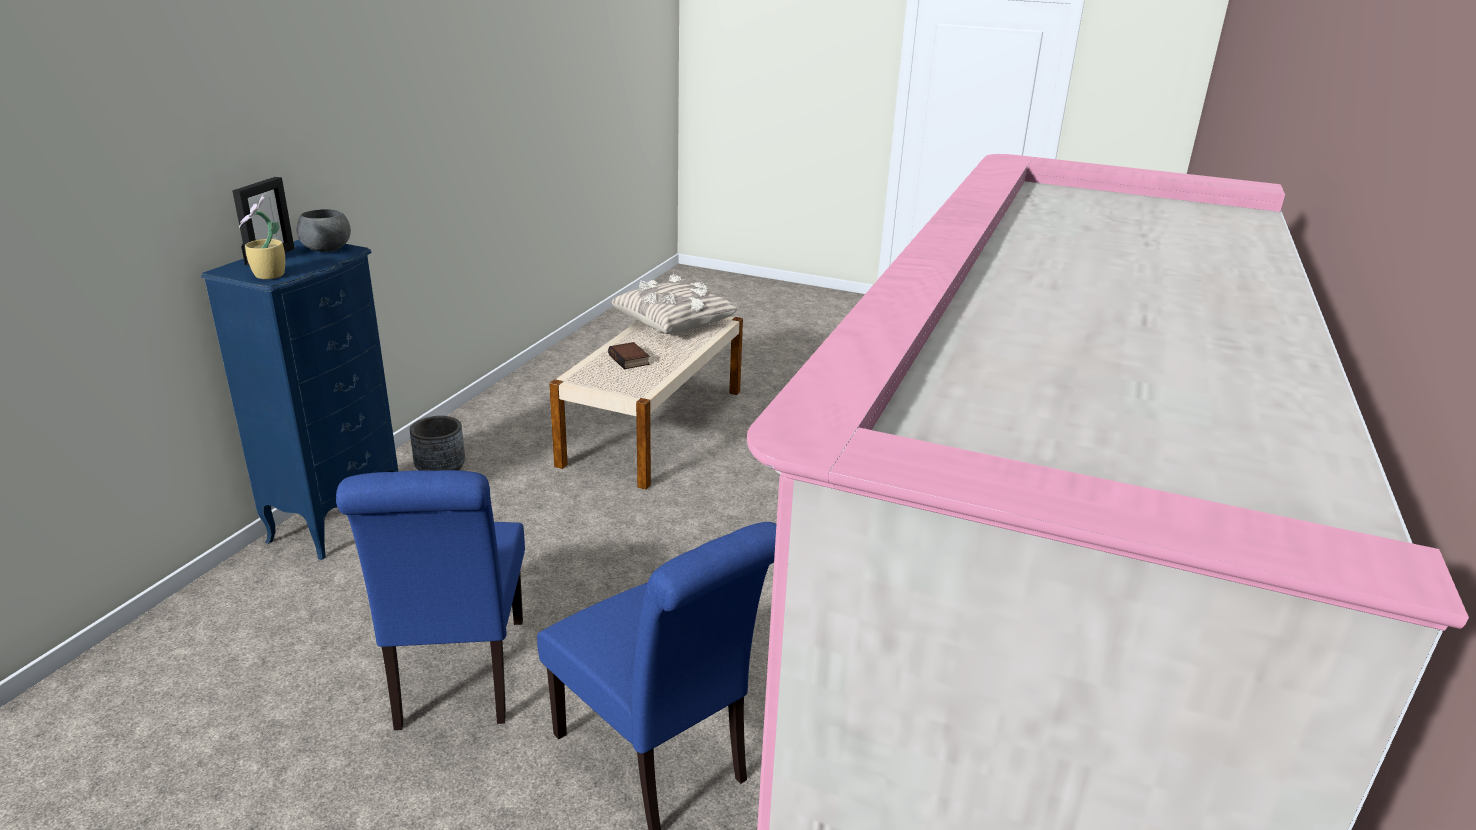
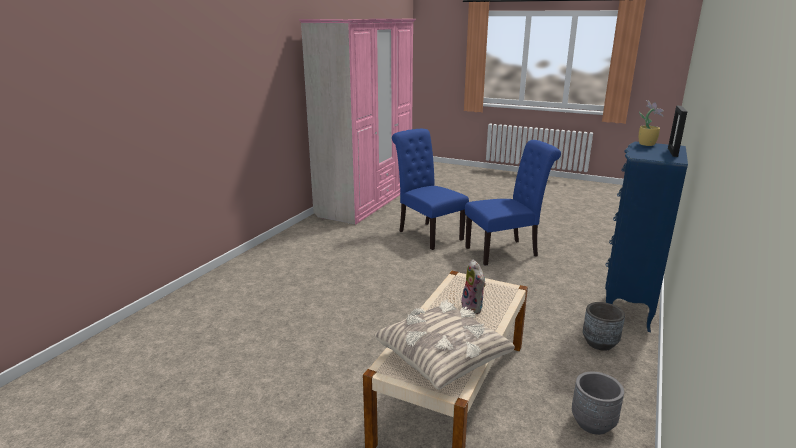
camera: 175 degrees left, 5 degrees down
(327, 250) = (650, 155): grey bowl -> none
(458, 679) = (505, 251): blue chair -> blue chair turned 75 degrees clockwise
(523, 405) = (593, 423): none -> grey planter
(630, 360) = (474, 308): book -> plush toy

